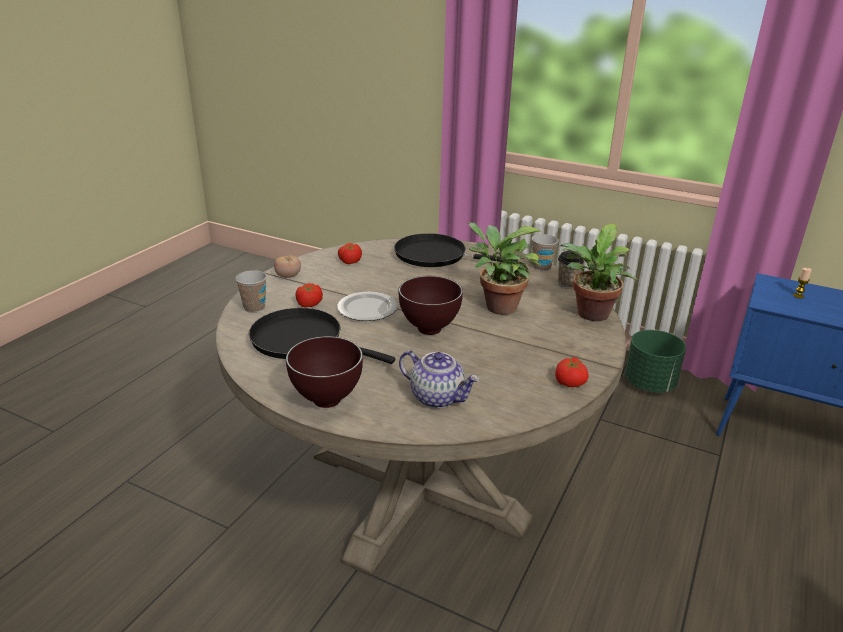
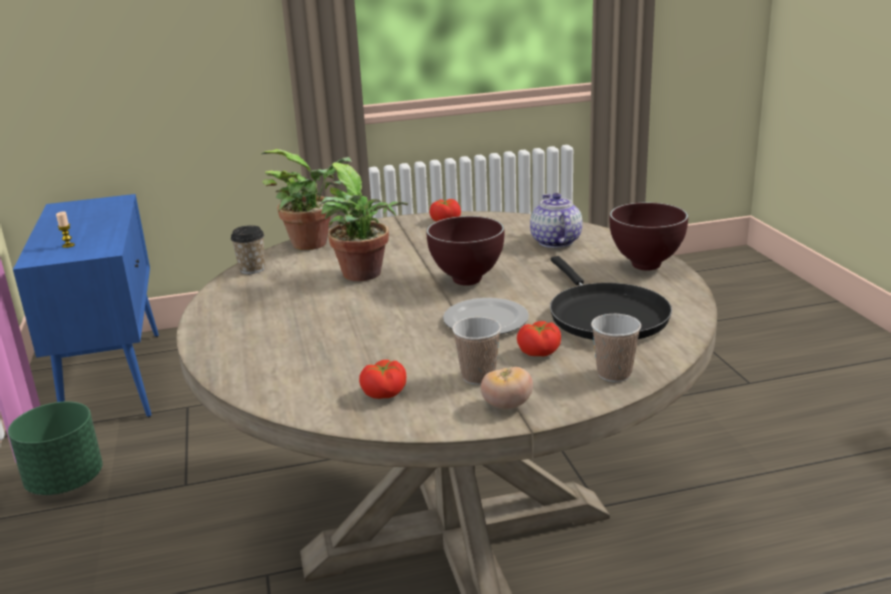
camera: 130 degrees left, 5 degrees down
(436, 256) = (272, 352): black frying pan -> none
(541, 267) = (219, 291): cup -> cup (478, 377)

